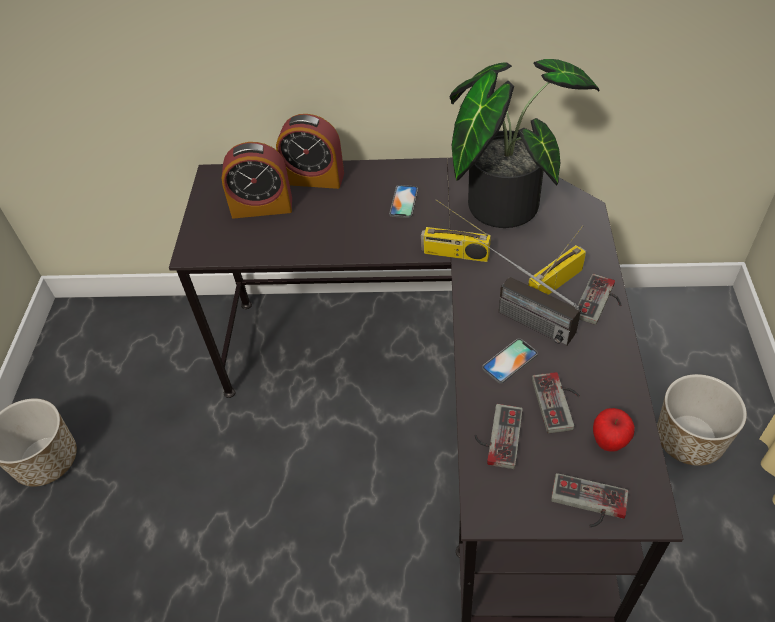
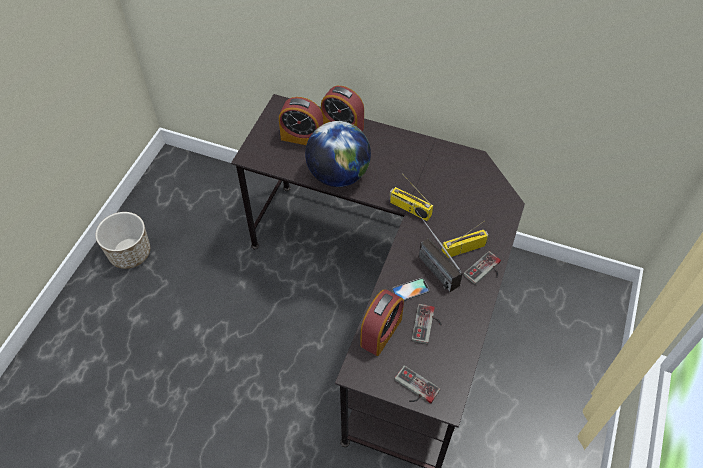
camera: 15 degrees right, 5 degrees up
(334, 239) = (338, 175): none -> globe
(403, 202) = (393, 162): phone -> none
(496, 435) = (381, 332): game controller -> alarm clock
(502, 199) = (458, 180): potted plant -> none
(609, 442) = (445, 358): apple -> none
(688, 439) = (543, 377): planter -> none

